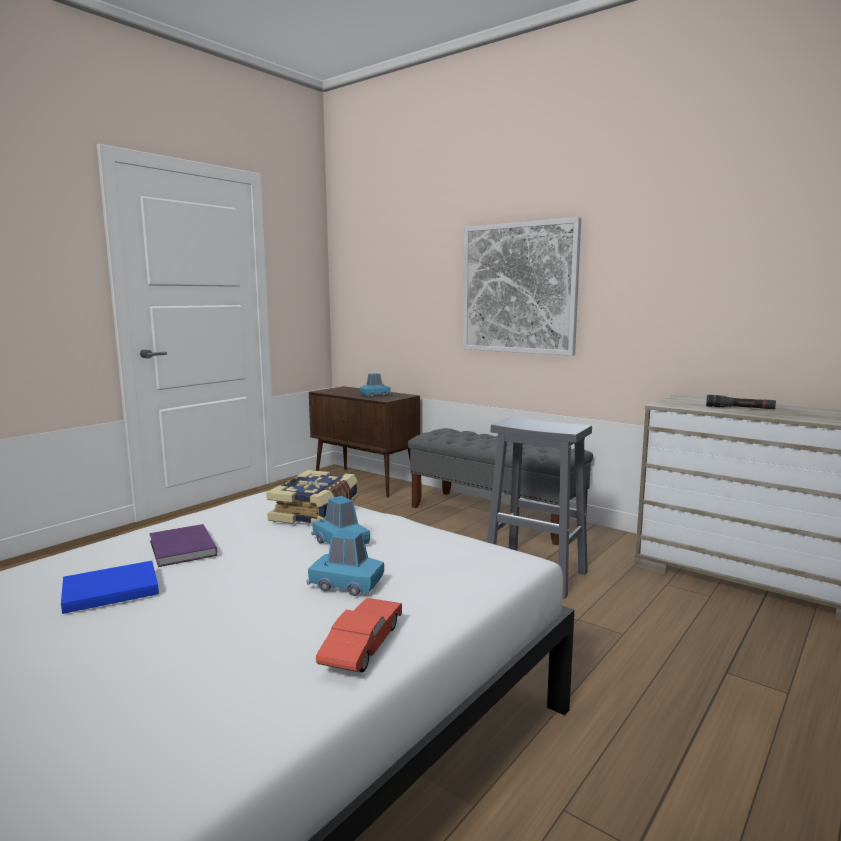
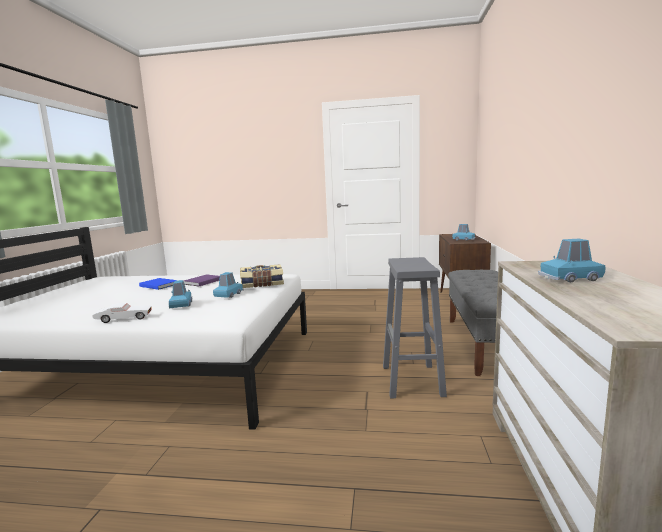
camera: 60 degrees right, 0 degrees up
(363, 648) = (124, 319): red toy car -> white toy car
(519, 288) = (530, 153): picture -> none
(739, 408) = (570, 278): black flashlight -> blue toy car

